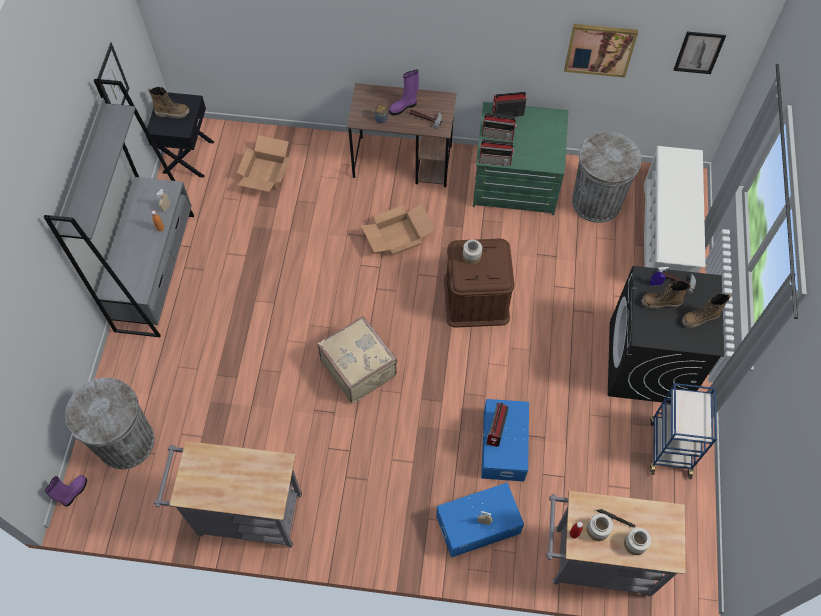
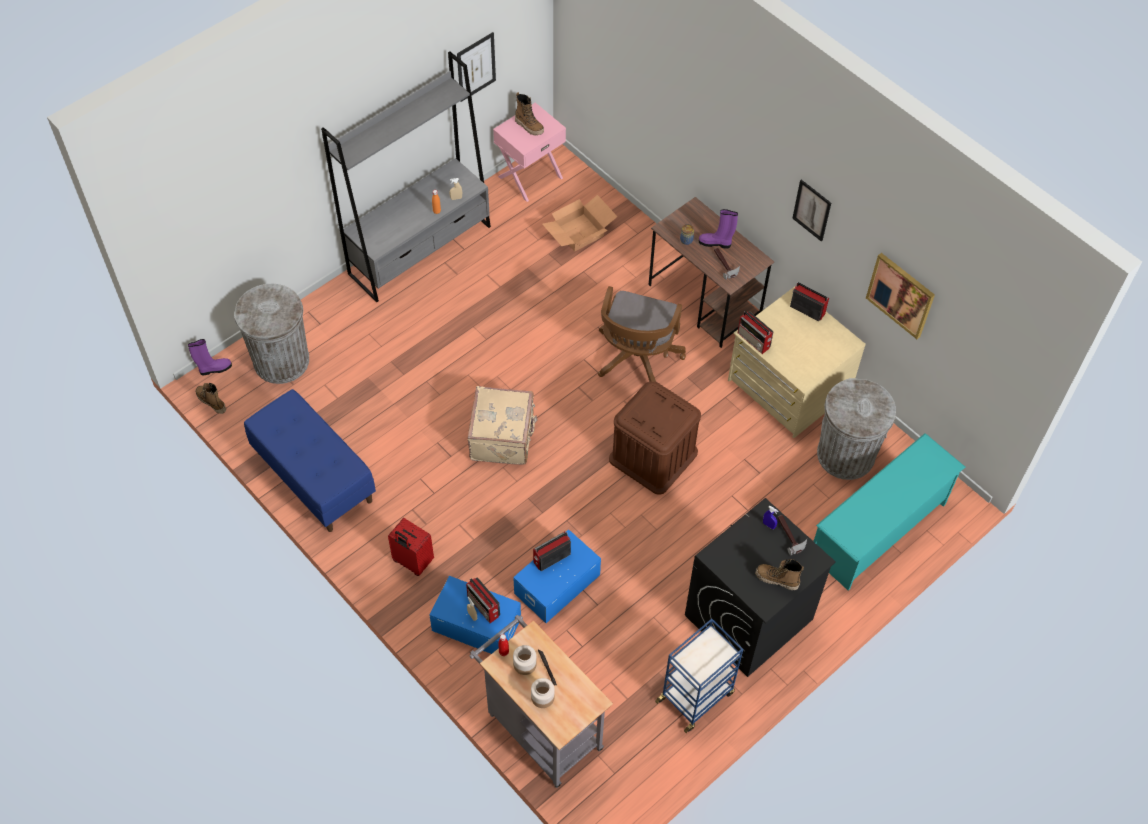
camera: 40 degrees right, 5 degrees down
(187, 157) = (529, 176): black nightstand -> pink nightstand
(244, 514) = (313, 477): grey cart -> blue bench
(385, 517) = (412, 562): none -> red suitcase
(398, 238) = (636, 360): cardboard box -> brown office chair
(471, 256) = (655, 403): jar -> none
(498, 134) = (779, 322): radio -> radio (484, 607)
(515, 182) = (787, 387): green dresser -> beige dresser
(661, 303) = (756, 543): boot -> boot (211, 402)
(665, 238) = (878, 530): white shoe rack -> turquoise shoe rack
(699, 52) = (986, 355): picture -> picture (812, 210)

